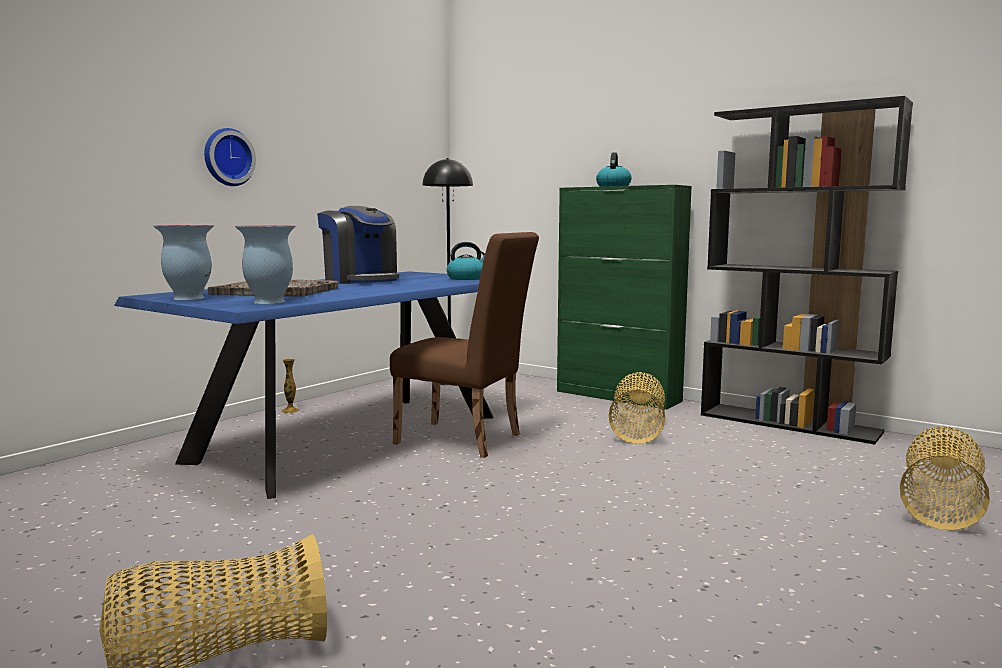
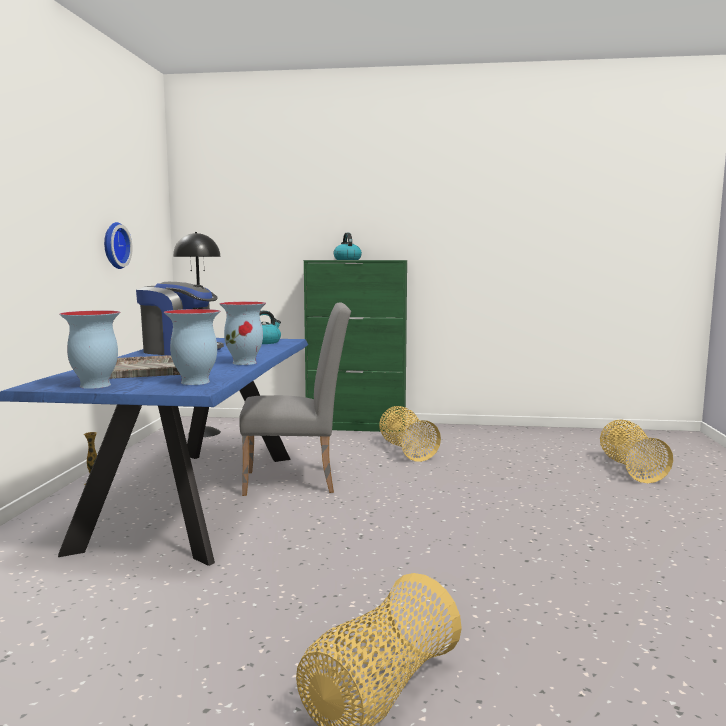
camera: 30 degrees left, 0 degrees up
(227, 157) = (26, 233): wall clock -> wall clock (114, 245)
(375, 292) = (245, 362): none -> vase
(466, 440) = (298, 481): brown chair -> grey chair
(789, 423) = (490, 430): black bookcase -> none

